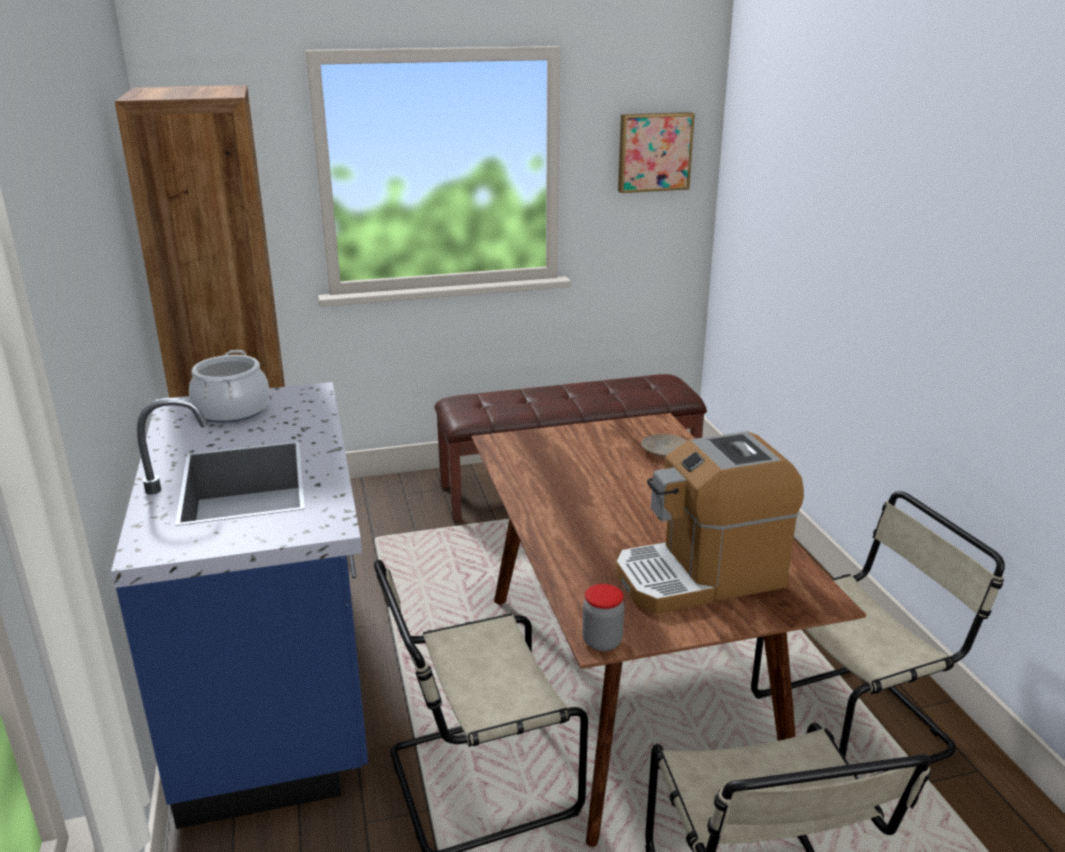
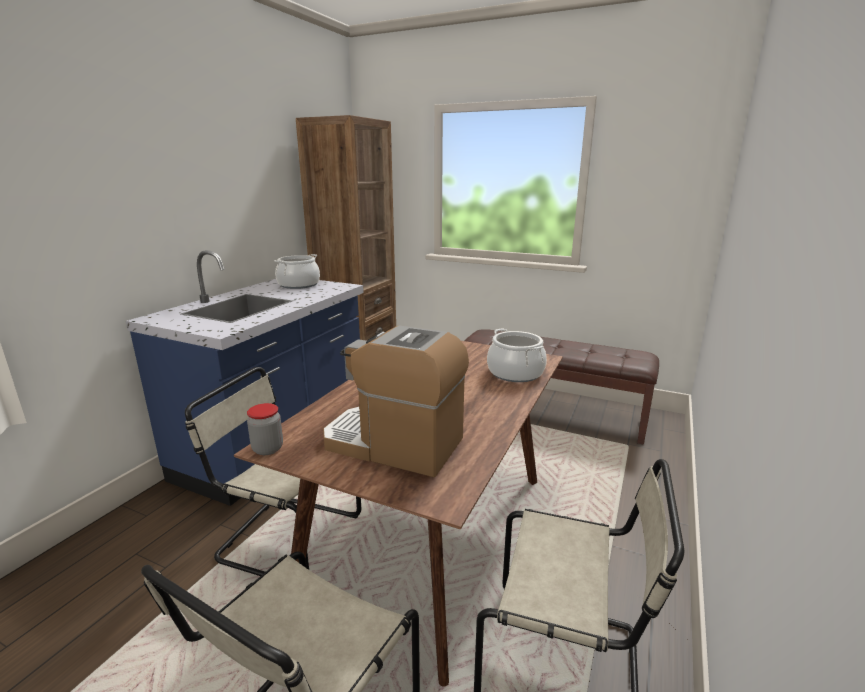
camera: 40 degrees right, 5 degrees down
(654, 152) = (668, 177): picture -> none
(665, 451) = (515, 373): beige plate -> cooking pot

